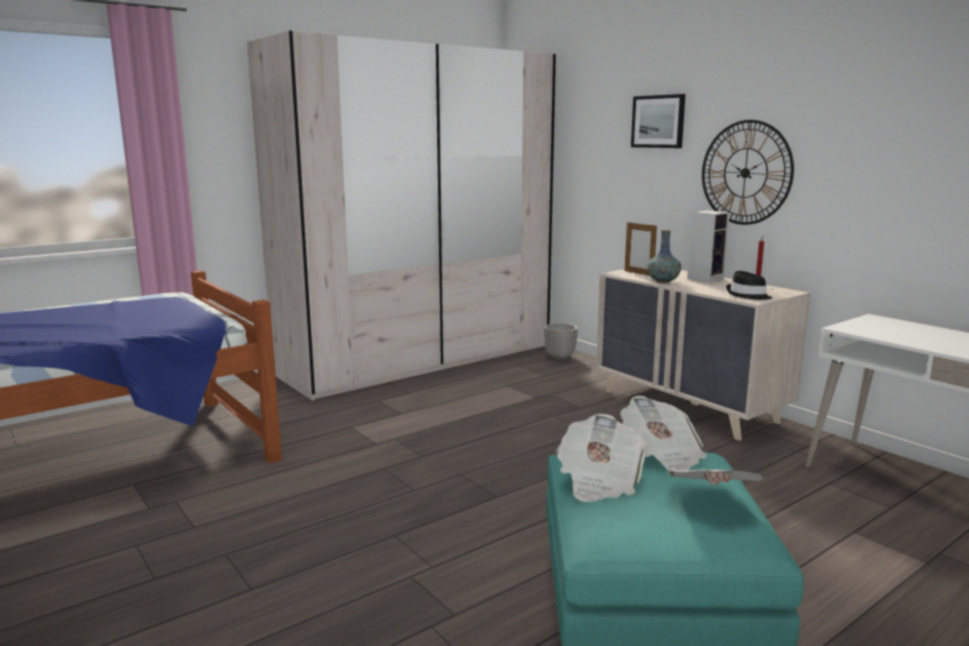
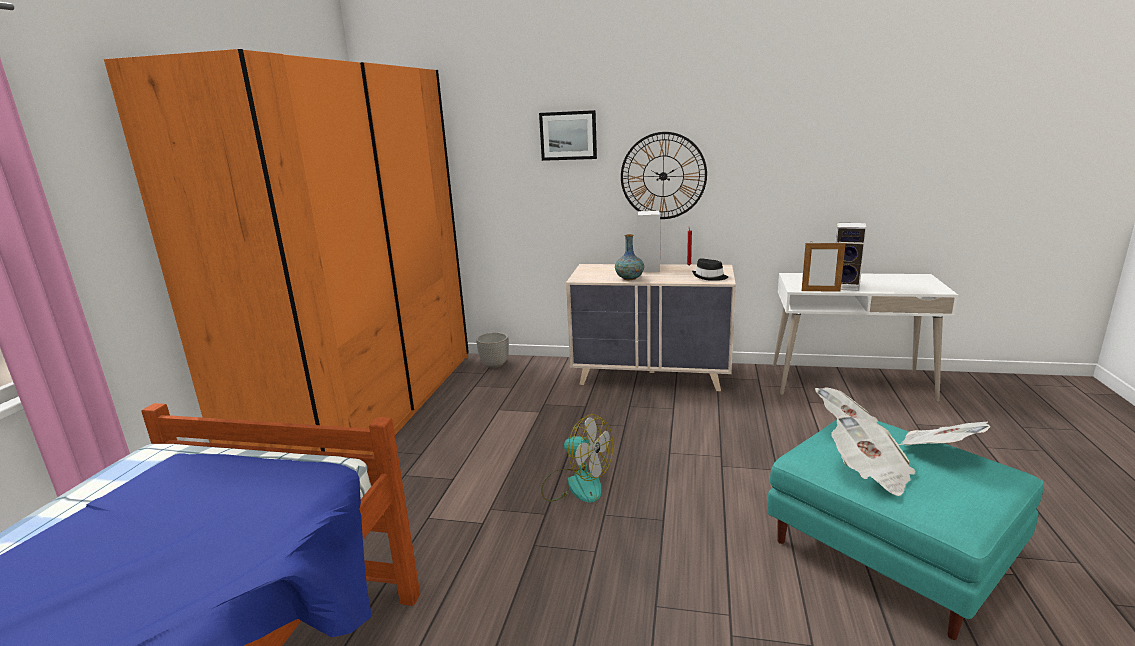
camera: 40 degrees left, 5 degrees up
(419, 359) = (371, 413): beige wardrobe -> orange wardrobe
(475, 450) = (576, 484): none -> fan
(639, 273) = (594, 275): picture frame -> picture frame (820, 291)
(916, 340) = (846, 286): none -> speaker

